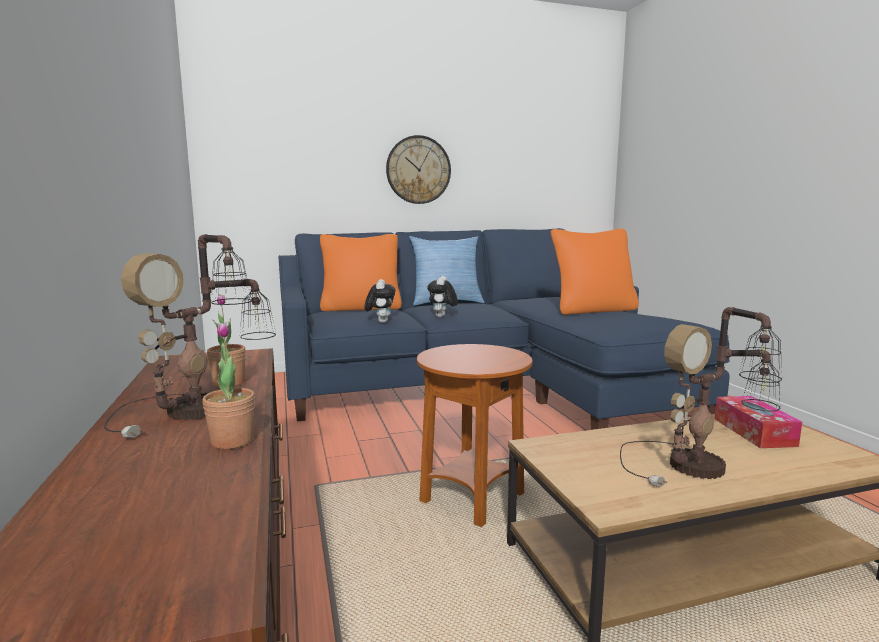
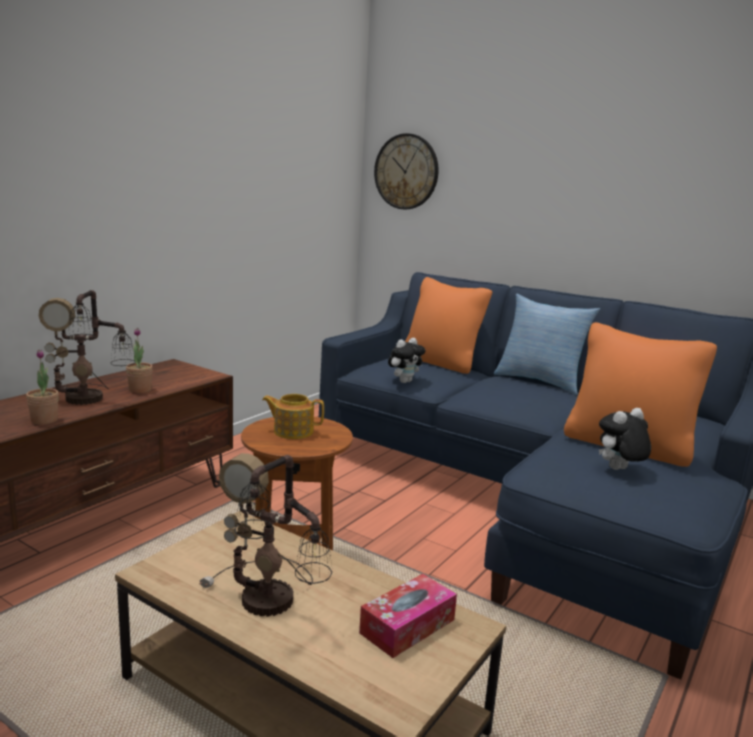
camera: 50 degrees right, 5 degrees up
(418, 170) = (576, 211): wall clock -> wall clock (406, 172)
(442, 317) = (471, 395): plush toy -> plush toy (619, 470)
(465, 357) = (292, 431): none -> teapot

